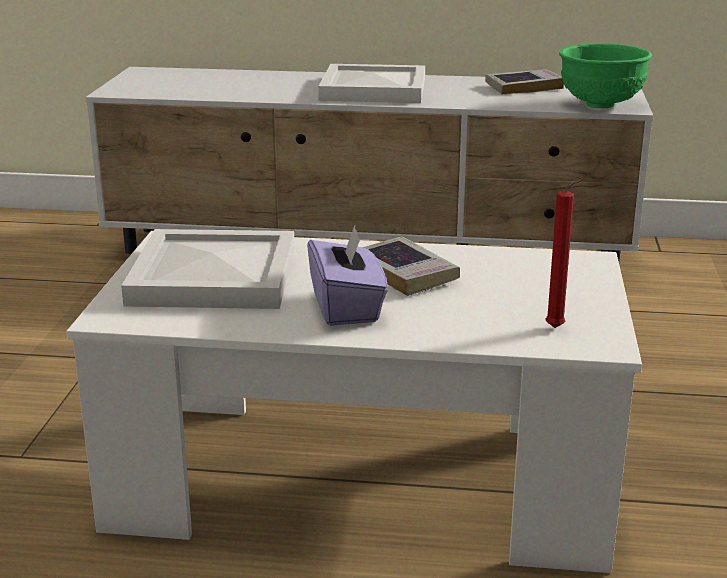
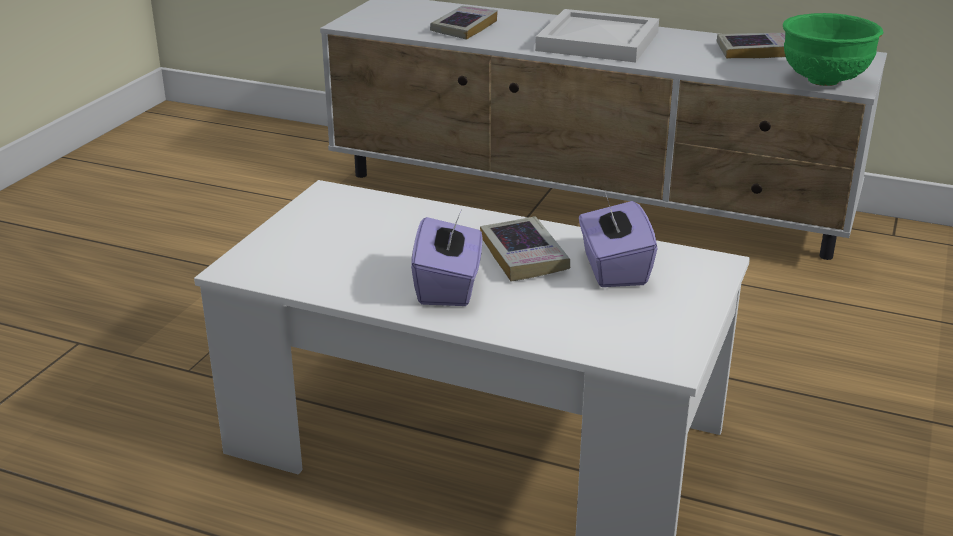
camera: 15 degrees right, 5 degrees up
(211, 277) = (344, 237): white tray -> none
(235, 87) = (464, 28): none -> book
(498, 274) = (613, 268): none -> purple tissue box
(558, 328) = (636, 337): red candle -> none

